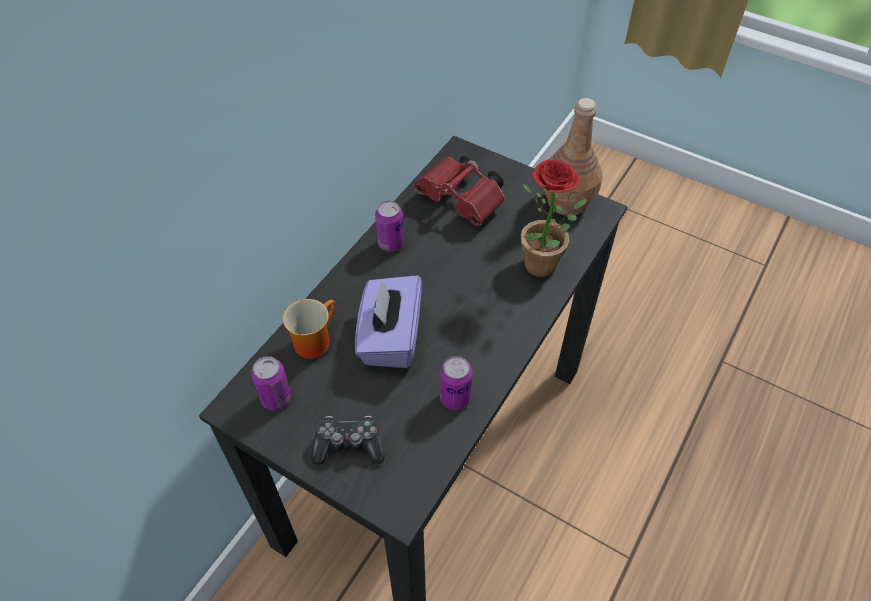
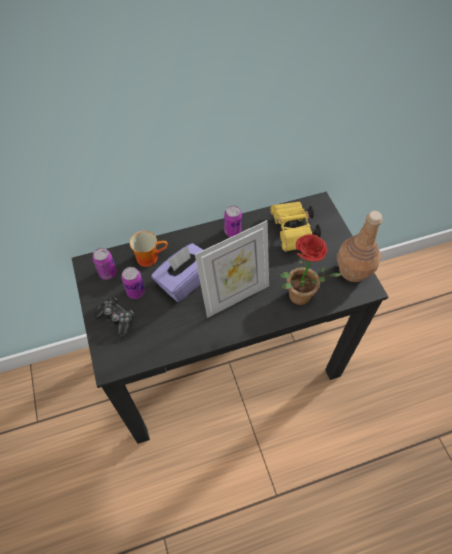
camera: 40 degrees right, 5 degrees up
(455, 398) = (185, 333): can -> can (136, 292)
(463, 201) = (293, 233): red binoculars -> yellow binoculars
(468, 314) = (234, 295): none -> picture frame

